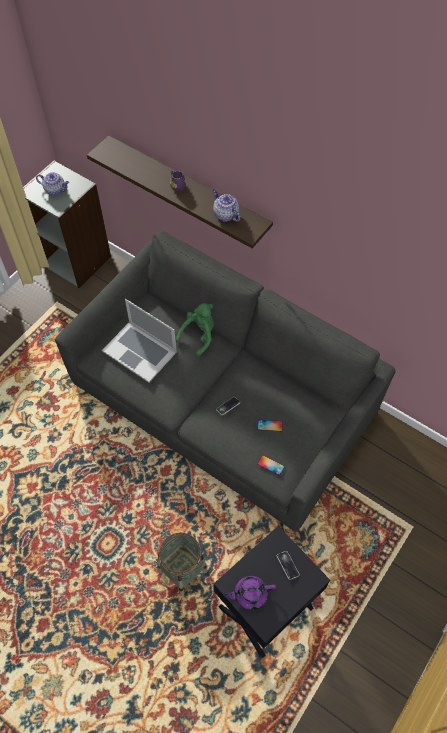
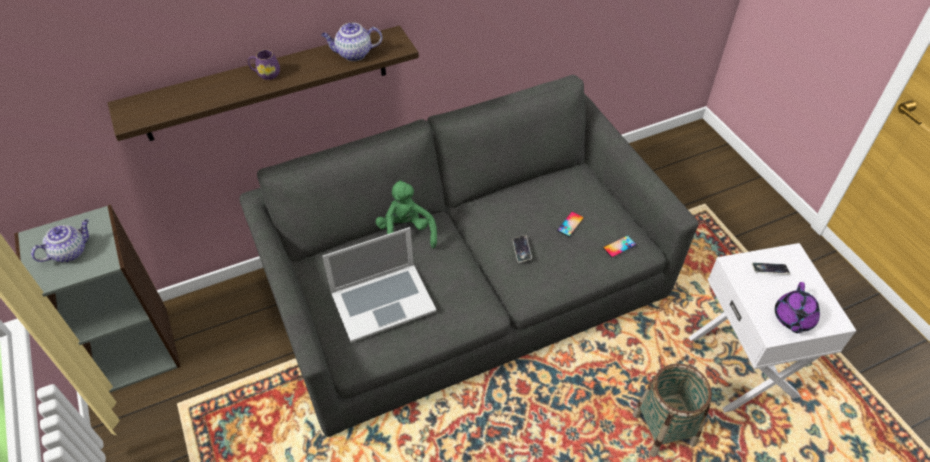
camera: 60 degrees left, 10 degrees down
(266, 608) = (744, 366): black side table -> white side table

